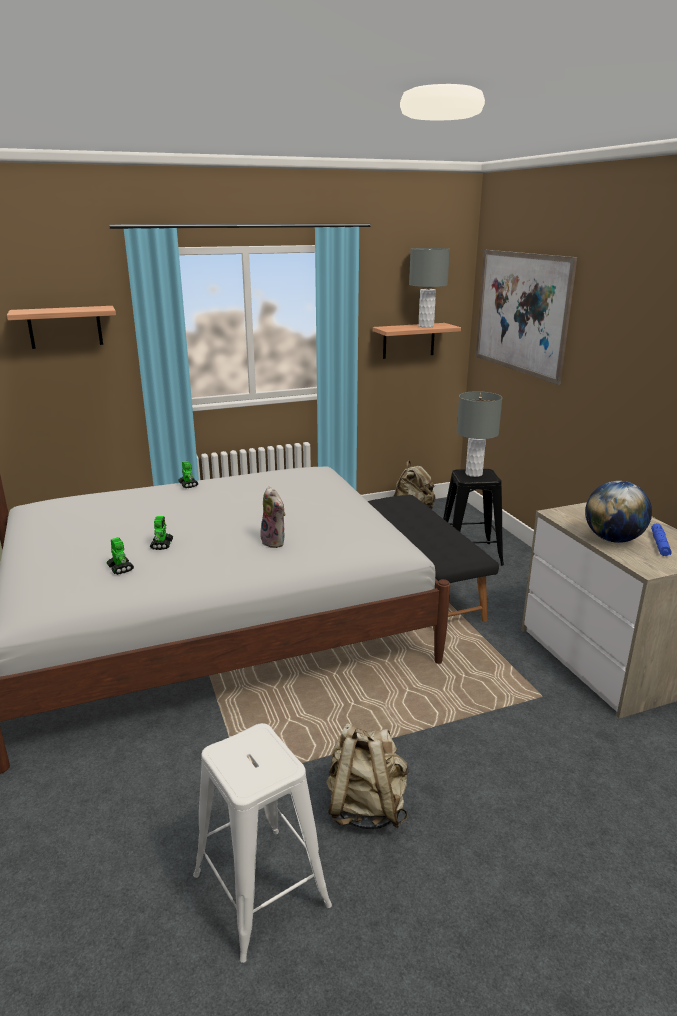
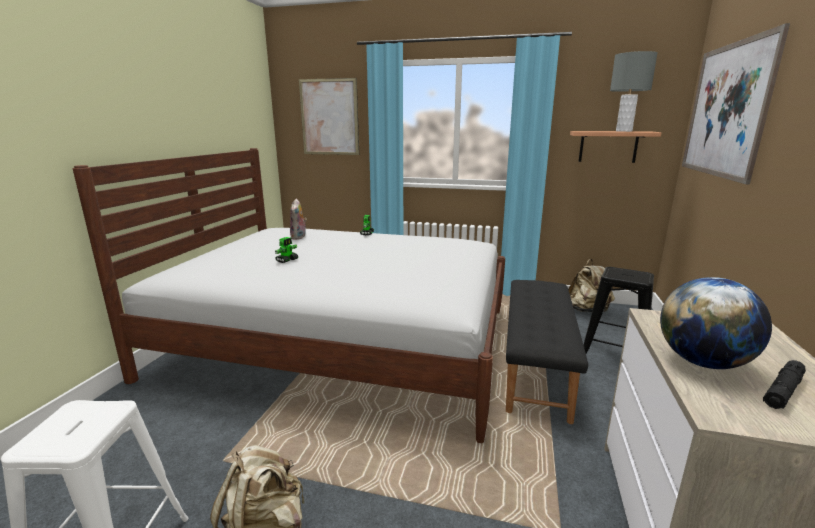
camera: 35 degrees right, 5 degrees down
(65, 327) = (329, 117): shelf -> picture
(120, 568) = (241, 266): toy robot -> none
(275, 542) = (357, 276): plush toy -> plush toy (299, 237)
(474, 474) = (626, 273): grey table lamp -> none
(659, 544) = (783, 391): blue flashlight -> black flashlight

